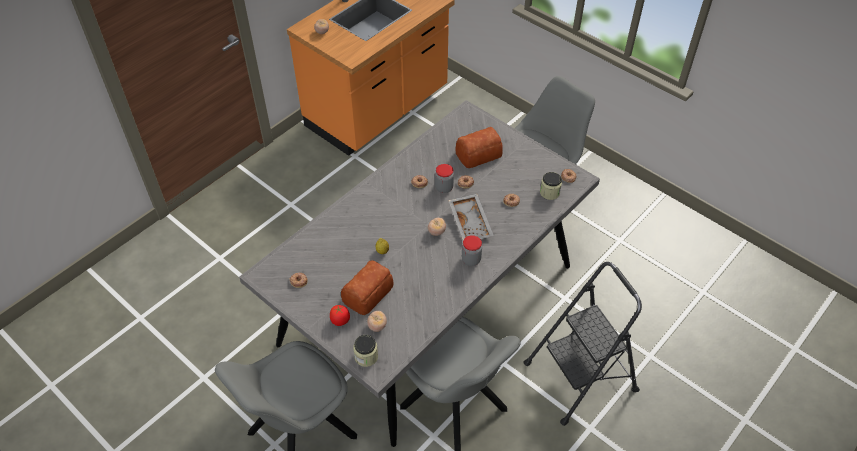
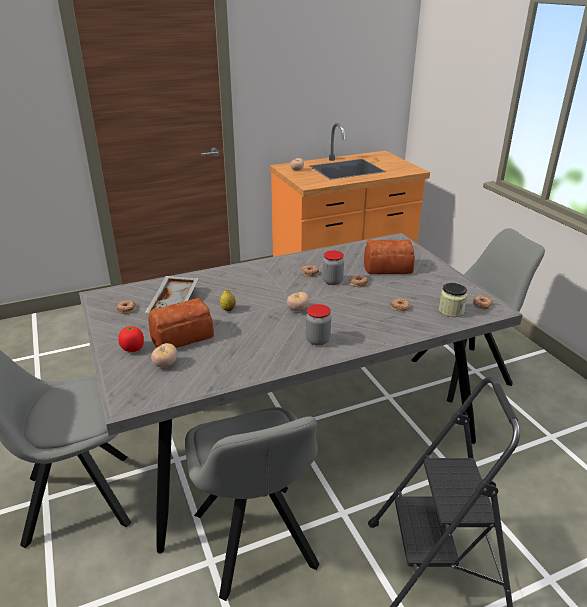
camera: 25 degrees right, 20 degrees down
(366, 356) = (127, 386): jar -> none
(471, 222) = (341, 312): grey tray -> grey tray (175, 302)

